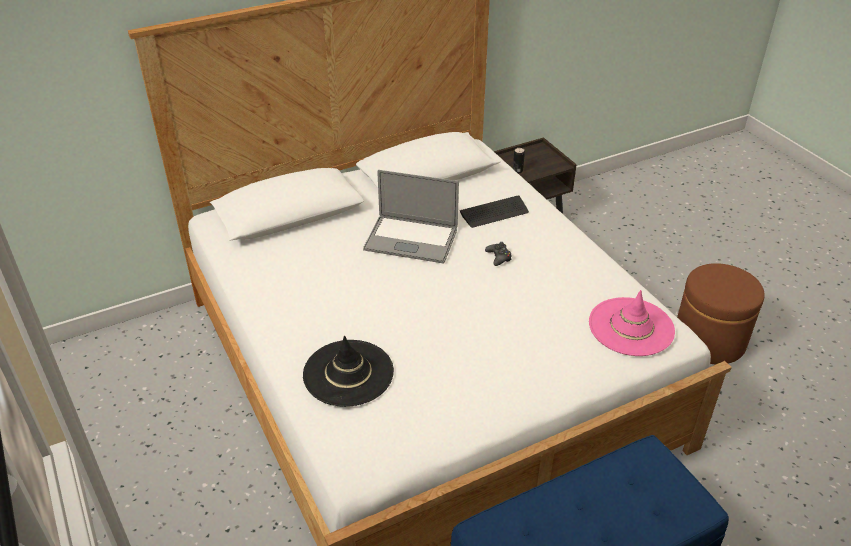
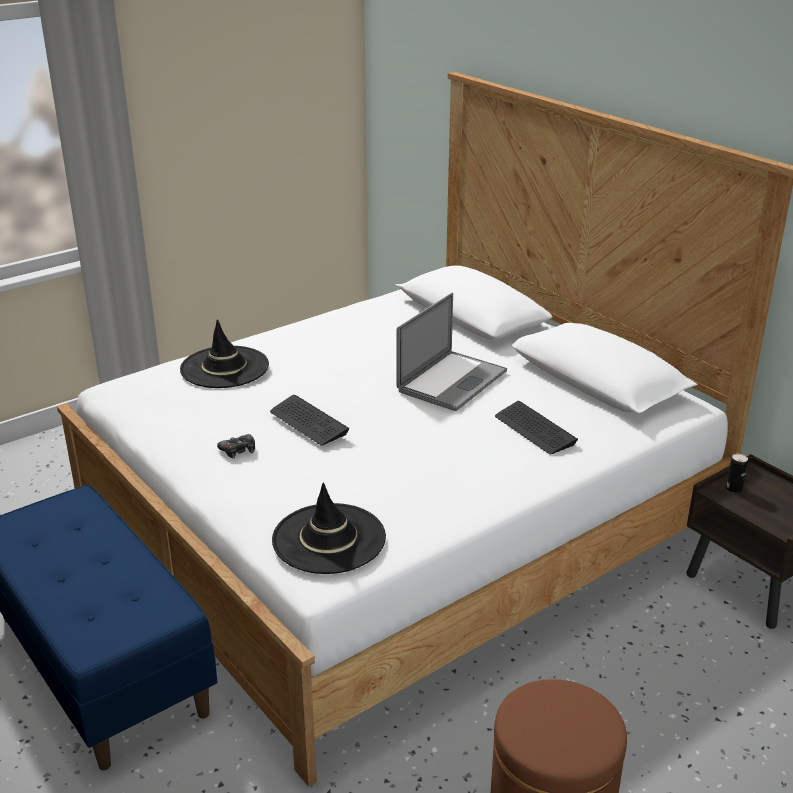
camera: 80 degrees right, 10 degrees down
(411, 239) = (452, 381): laptop -> laptop turned 150 degrees counterclockwise
(465, 323) = (308, 422): none -> keyboard
(498, 257) = (440, 437): black game controller -> black game controller (238, 450)
(631, 327) = (329, 539): pink hat -> black hat

